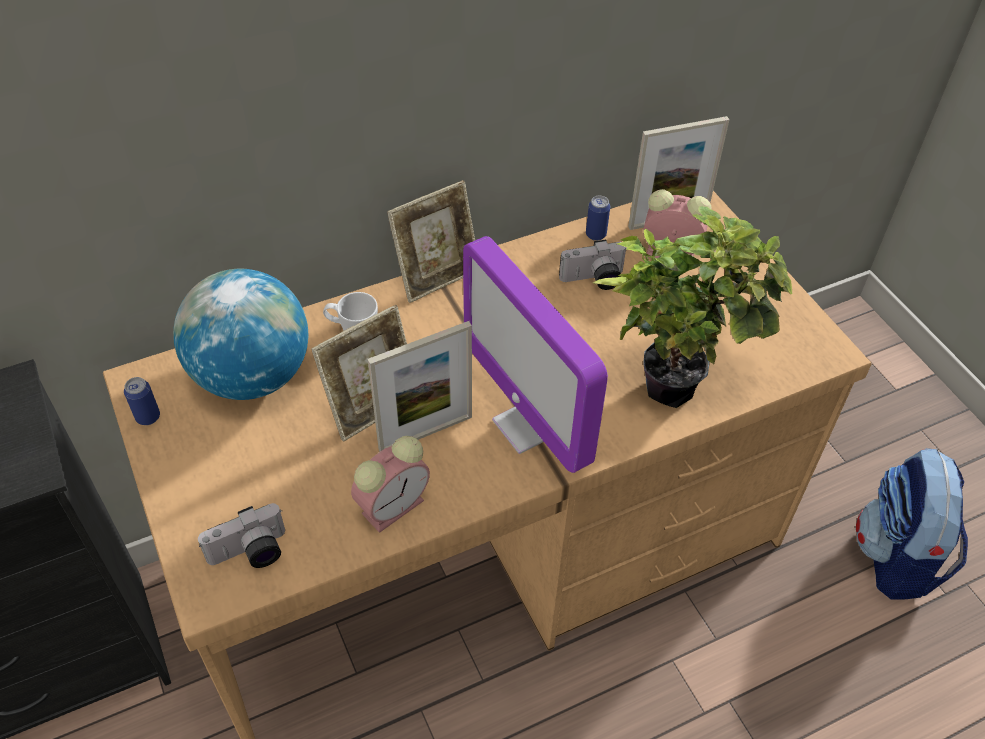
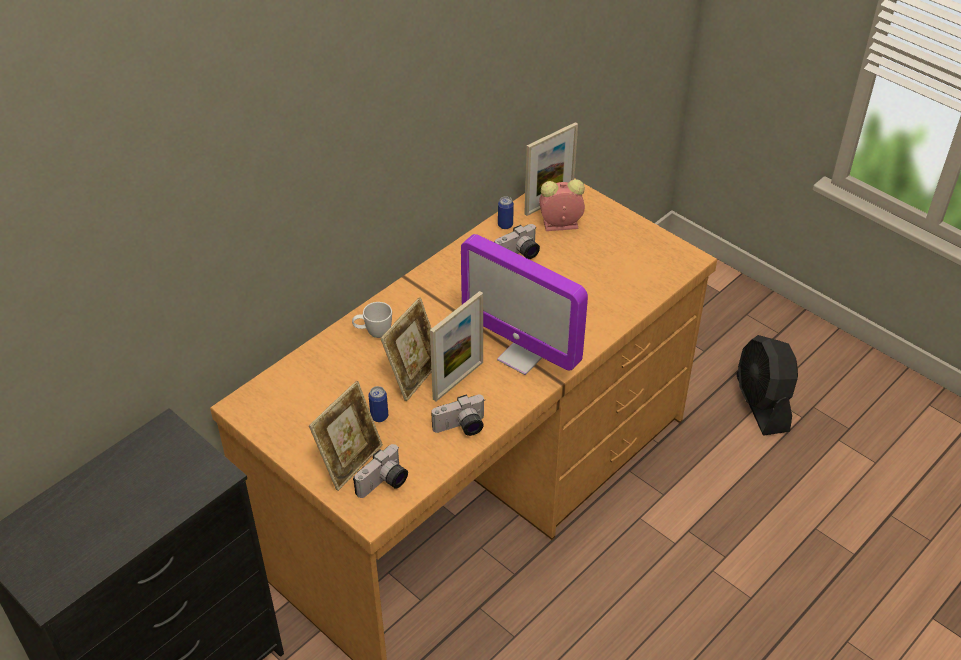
camera: 20 degrees left, 5 degrees down
(148, 417) = (262, 426): can -> can (379, 416)
(252, 375) = (319, 379): globe -> none
(394, 505) = (461, 428): alarm clock -> camera
(437, 276) = (411, 281): picture frame -> picture frame (350, 461)
(674, 380) = (601, 303): potted plant -> none
(896, 557) = (762, 404): backpack -> black fan

